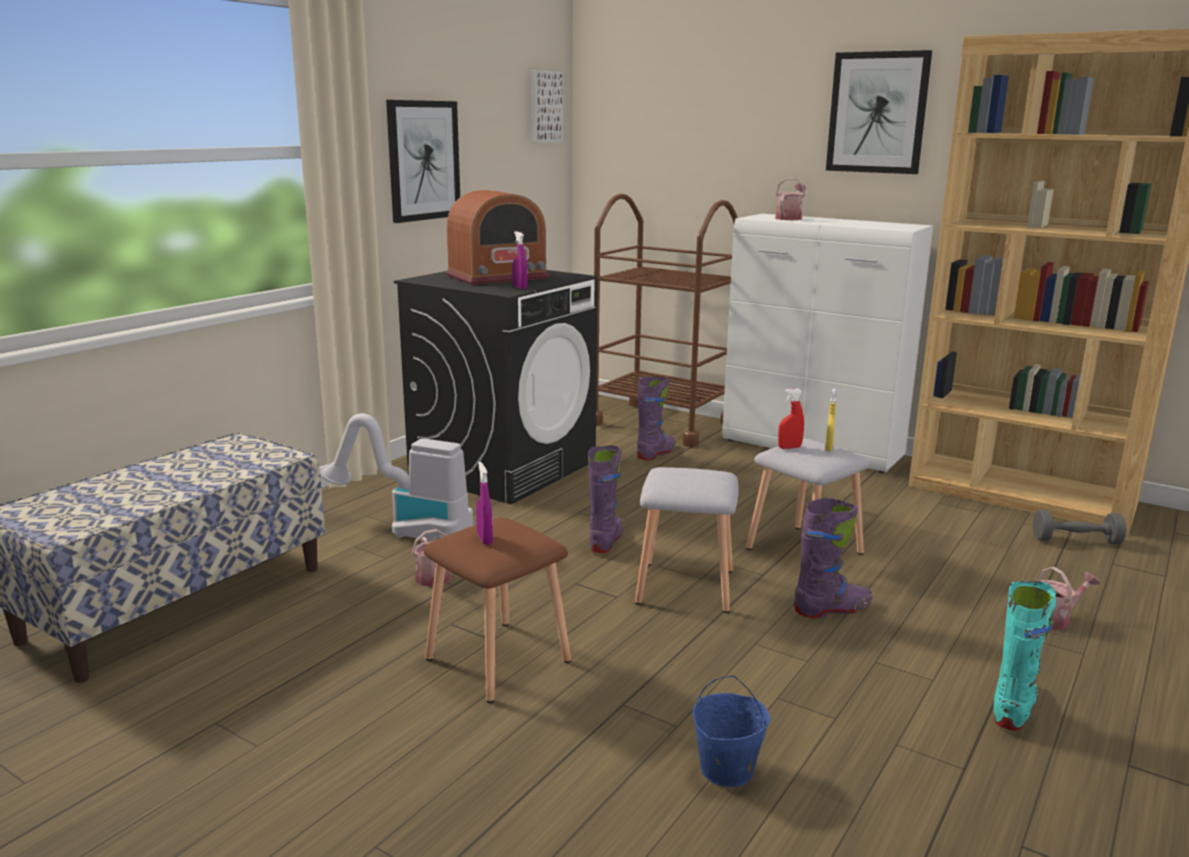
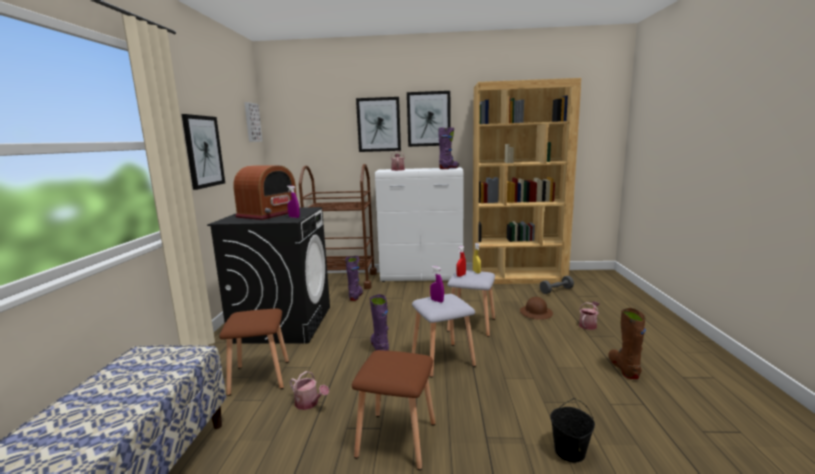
camera: 30 degrees left, 5 degrees down
(407, 530) = (260, 378): vacuum cleaner -> brown stool
(484, 539) = (389, 366): purple spray bottle -> purple spray bottle (437, 301)
(726, 770) = (569, 452): blue bucket -> black bucket
(774, 120) = (378, 124): none -> picture
(832, 609) = (513, 348): purple boot -> purple boot (449, 168)
(964, 568) = (536, 313): none -> brown hard hat
(1014, 707) = (623, 368): turquoise boot -> brown boot

